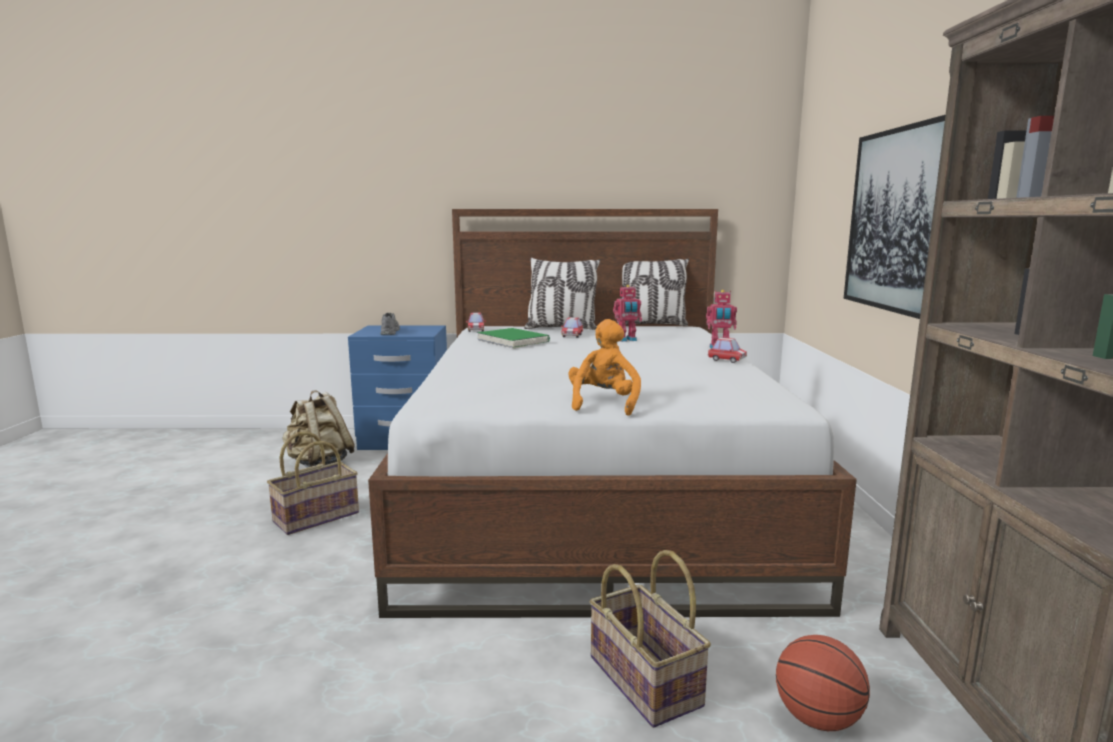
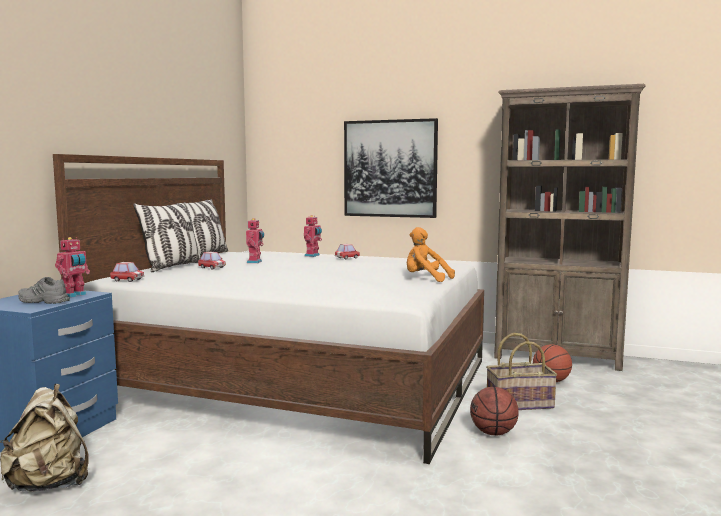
camera: 70 degrees left, 5 degrees down
(316, 517) = (217, 487): basket -> none
(415, 332) = (74, 295): none -> toy robot
(498, 661) = (493, 433): none -> basketball
(513, 341) = (207, 277): green book -> none

